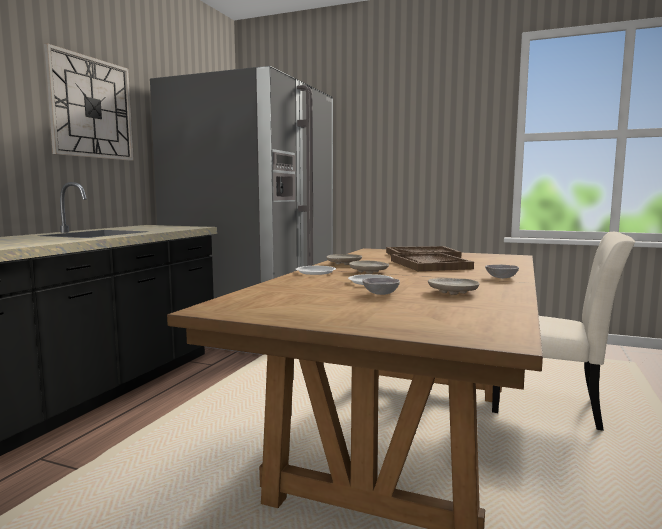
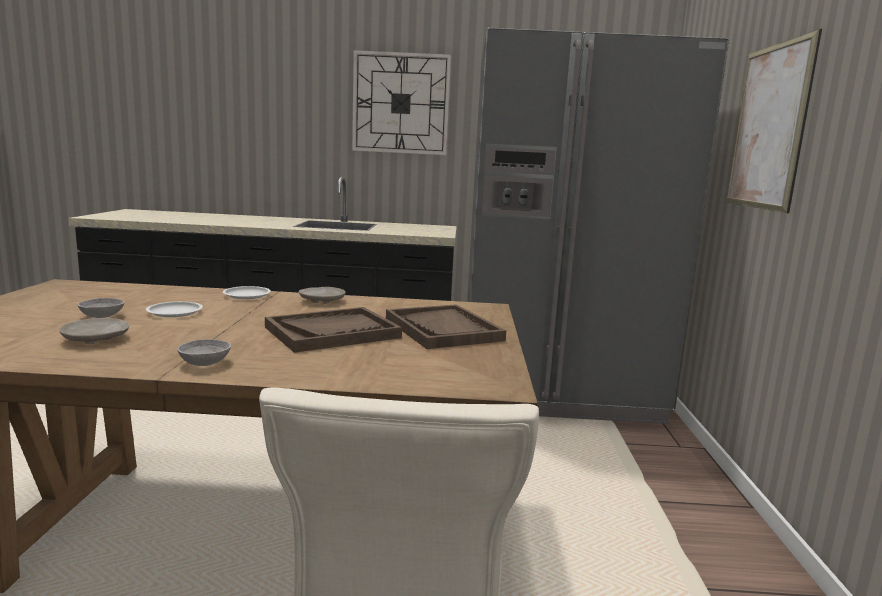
camera: 70 degrees right, 5 degrees up
(369, 272) = (252, 310): beige plate -> none
(371, 145) = (768, 127): none -> picture

